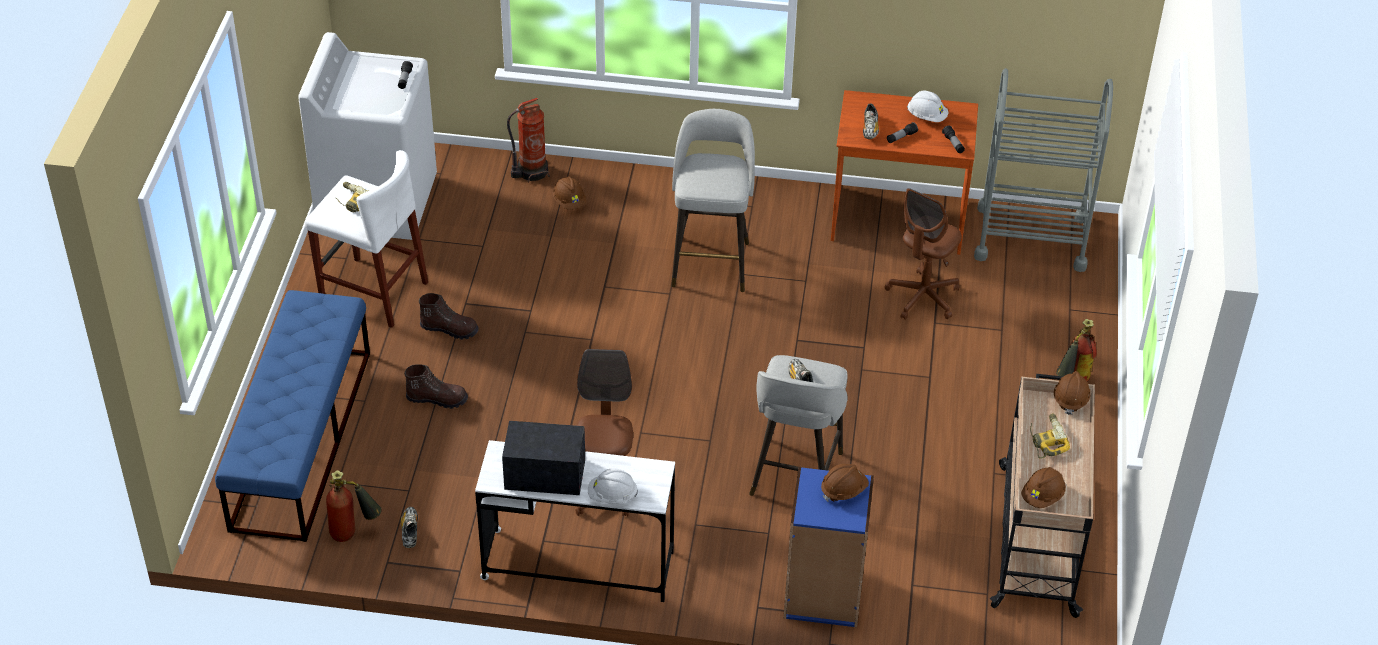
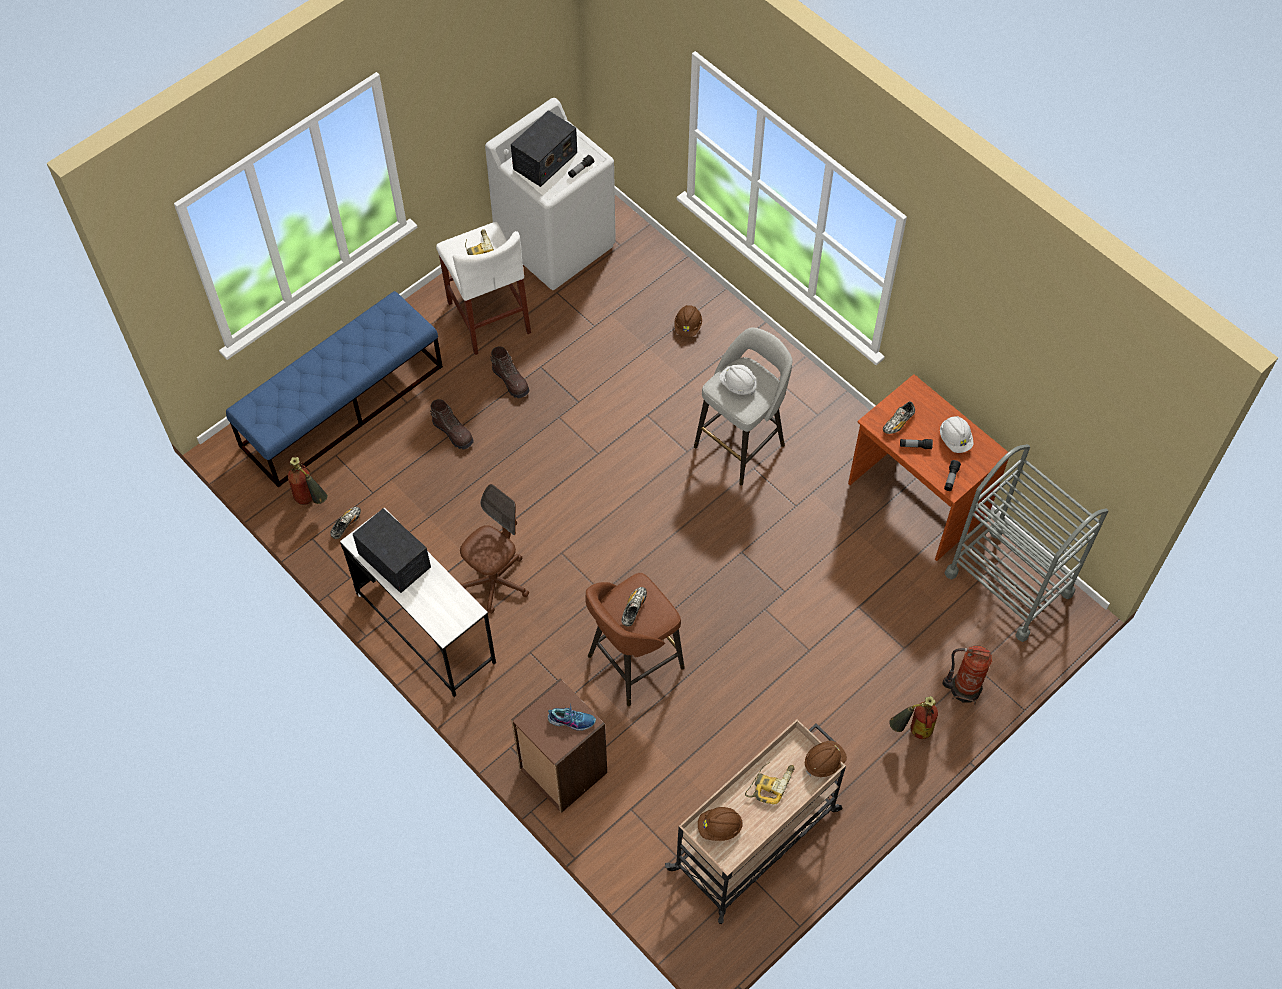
camera: 40 degrees right, 15 degrees up
(363, 89) = (545, 161): none -> radio
(531, 171) = (684, 283): fire extinguisher -> fire extinguisher (963, 687)
(612, 496) = (421, 609): white hard hat -> white hard hat (737, 384)
(795, 476) = (633, 663): grey stool -> brown stool
(823, 595) = (562, 771): blue bookcase -> brown bookcase
(843, 490) = (571, 720): brown hard hat -> shoe
(922, 297) = (870, 579): brown office chair -> none

